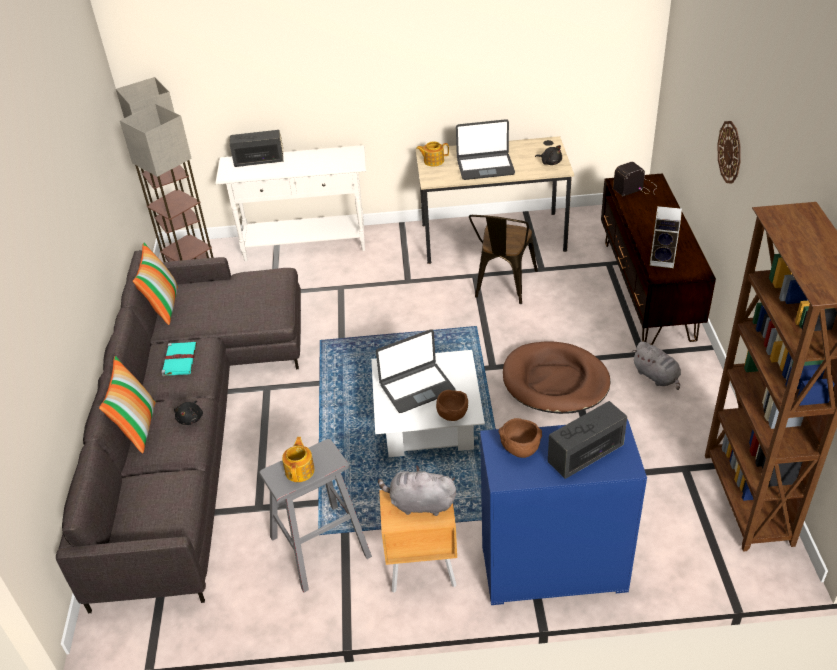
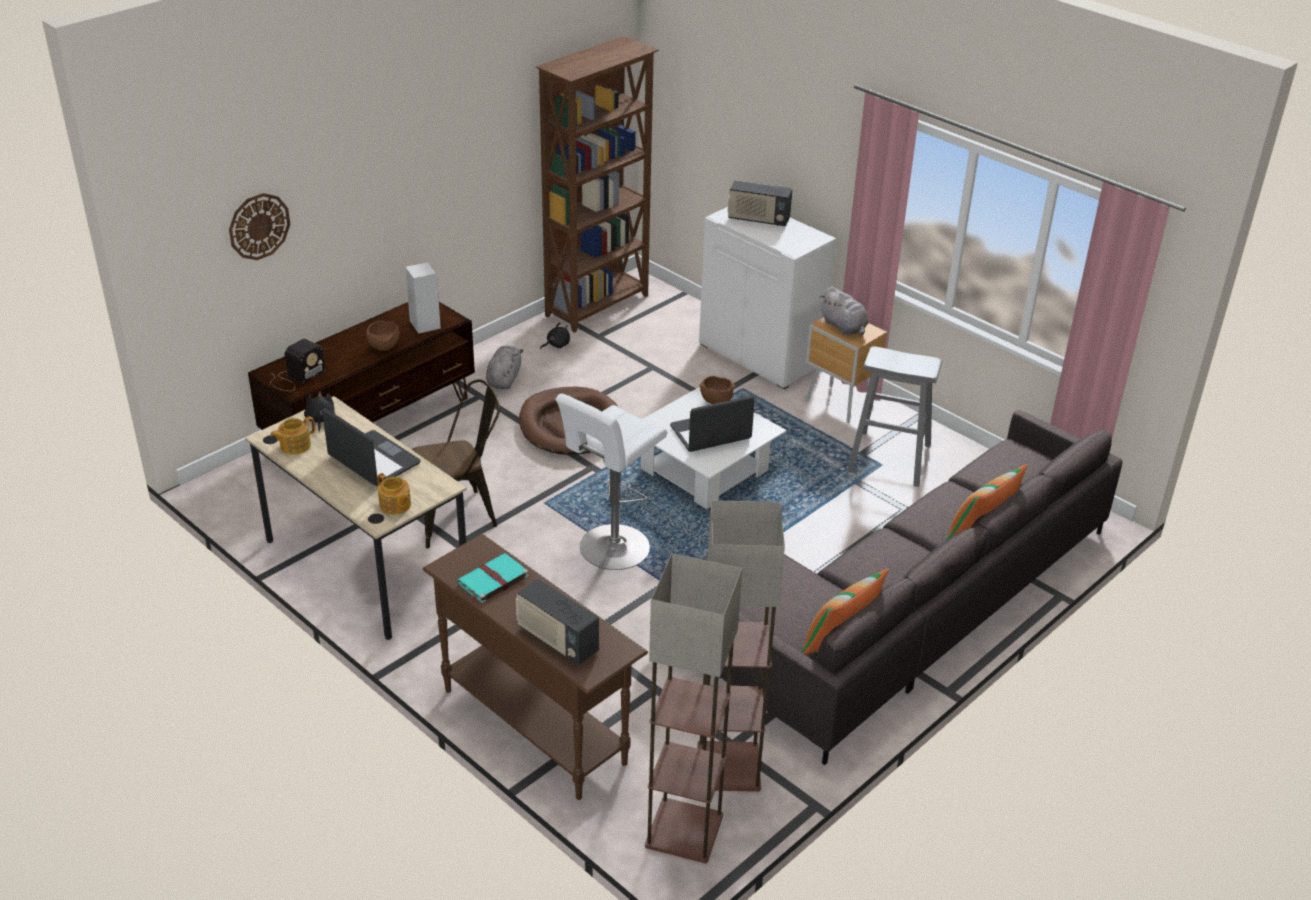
camera: 135 degrees left, 5 degrees down
(180, 359) = (885, 562): turquoise book -> turquoise book (492, 580)
(191, 418) = (926, 509): black plush toy -> black plush toy (556, 345)
(300, 470) = (907, 361): teapot -> teapot (294, 446)
(305, 244) = (534, 725): white console table -> brown console table
(397, 332) = (611, 550): none -> white stool
(416, 387) = (711, 433): laptop -> laptop turned 45 degrees counterclockwise
(519, 449) = (789, 240): brown bowl -> brown bowl (385, 347)
(552, 569) = (761, 355): blue cabinet -> white cabinet
(636, 187) = (296, 377): radio -> radio turned 75 degrees counterclockwise
(730, 152) = (375, 191): wall clock -> wall clock (259, 226)

